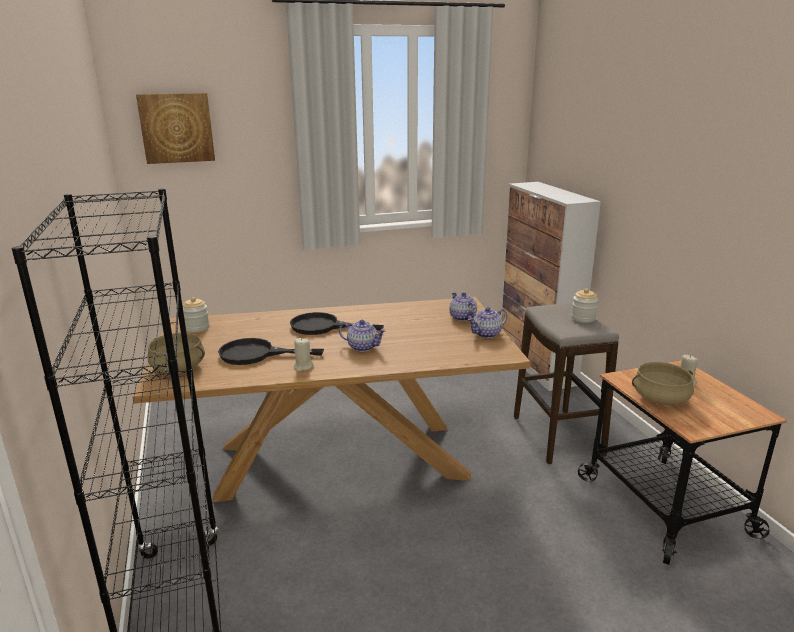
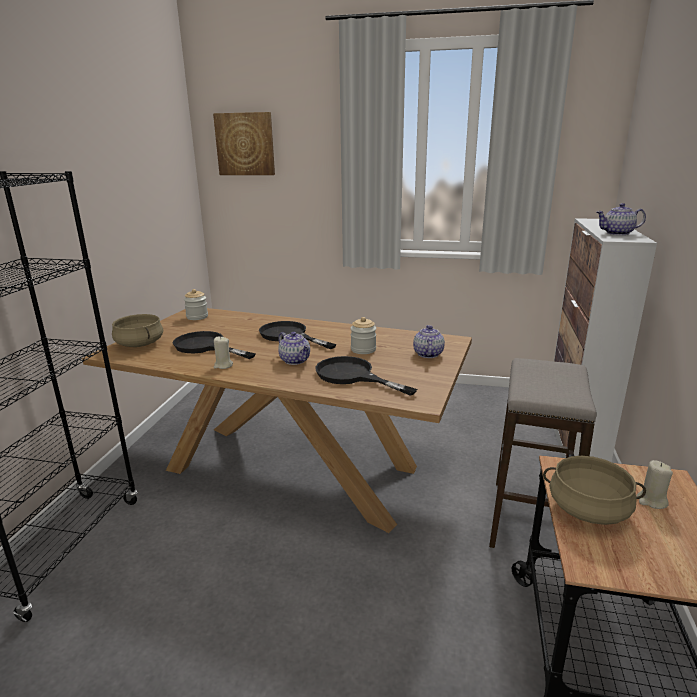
camera: 30 degrees right, 0 degrees up
(429, 348) = (352, 376): none -> black frying pan
(486, 334) = (430, 375): teapot -> teapot (617, 233)
(583, 318) = (568, 384): jar -> jar (363, 350)

